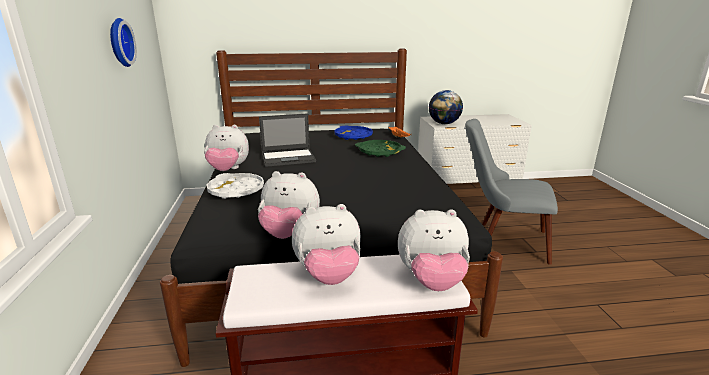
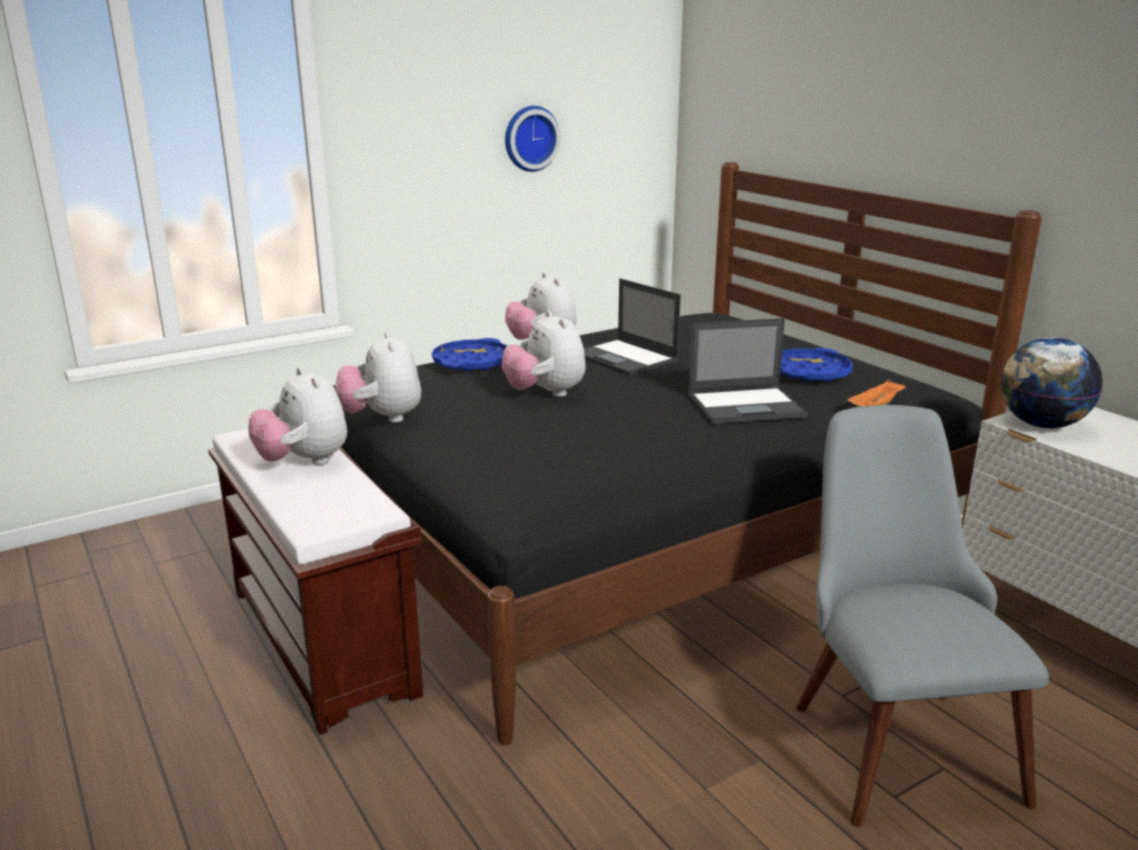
camera: 65 degrees right, 0 degrees up
(236, 190) = (471, 362): white tray -> blue tray
(380, 152) = (747, 405): green tray -> laptop
(432, 281) = (319, 519): plush toy -> plush toy (545, 393)

